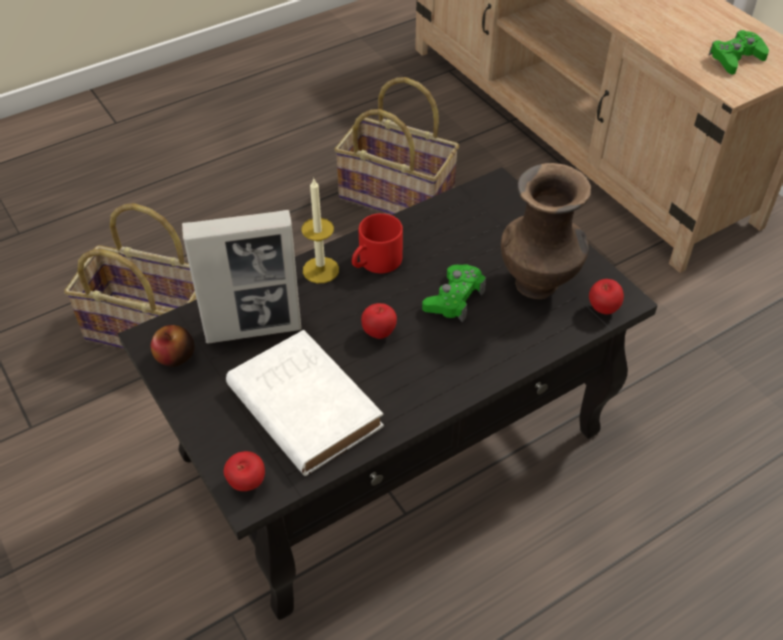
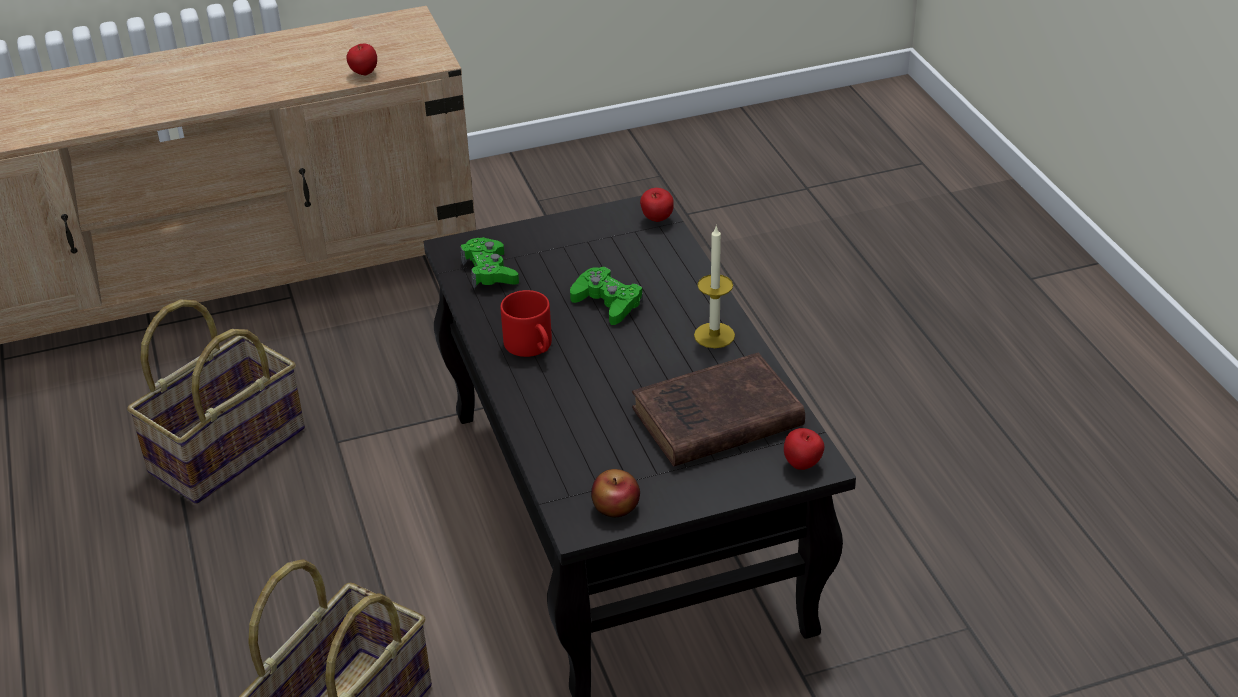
camera: 75 degrees left, 10 degrees down
(253, 329) = (597, 444): picture frame -> none
(302, 404) = (713, 419): white book -> brown book
(320, 270) = (526, 386): candle -> candle (714, 335)
(379, 333) = (635, 357): apple -> apple (364, 74)
(539, 284) = (609, 249): brown vase -> none
(736, 58) = (386, 47): green game controller -> green game controller (489, 271)

